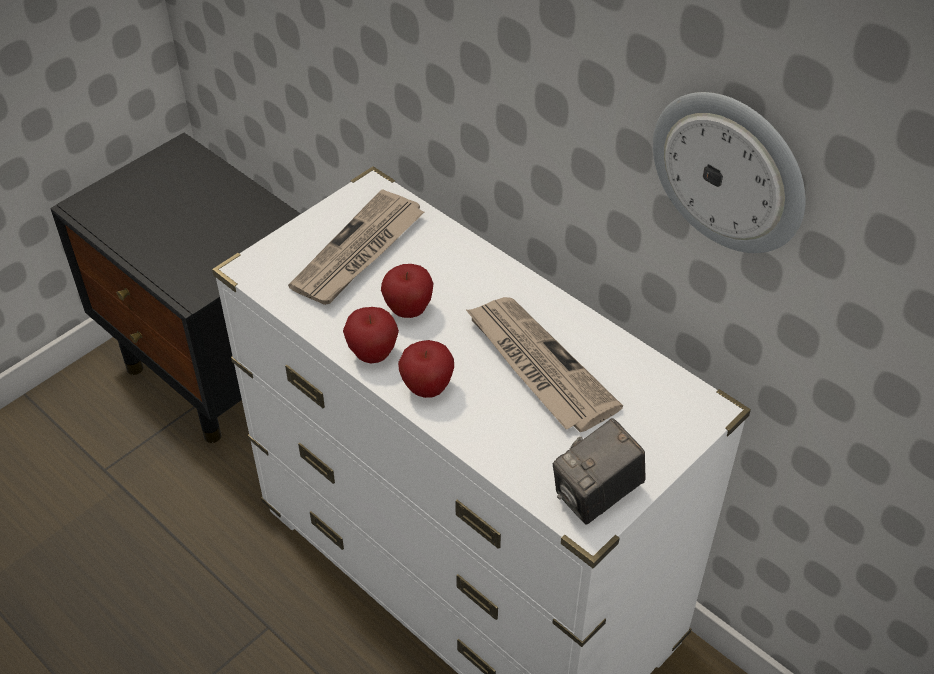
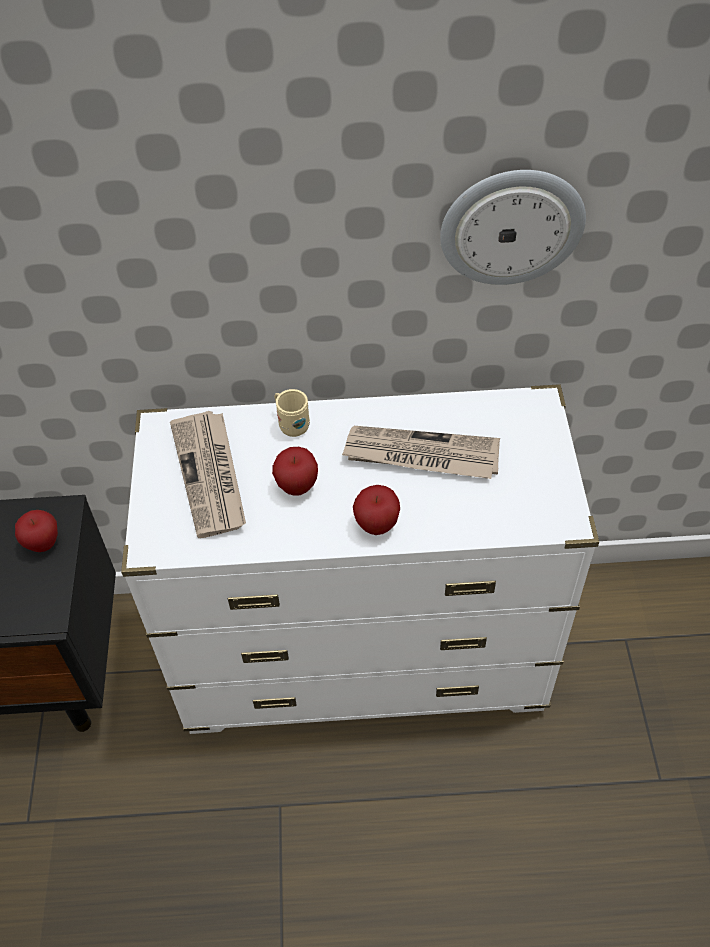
camera: 45 degrees left, 5 degrees up
(372, 354) = (314, 534): apple -> apple (43, 544)
(468, 261) = (291, 424): none -> beige mug
(596, 496) = (552, 503): camera -> none

